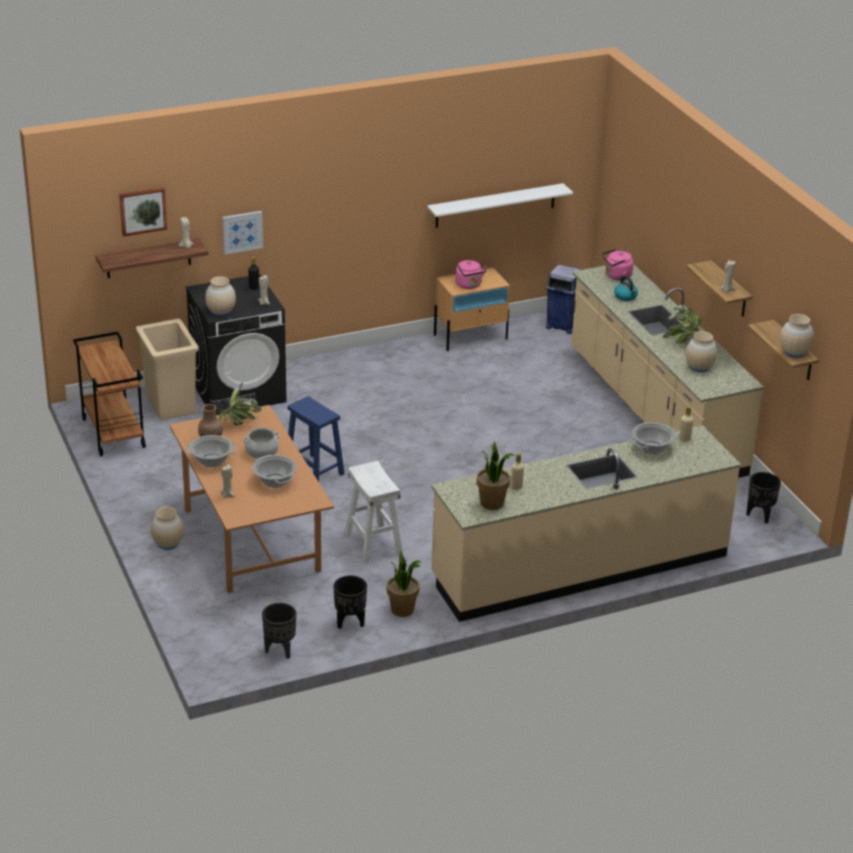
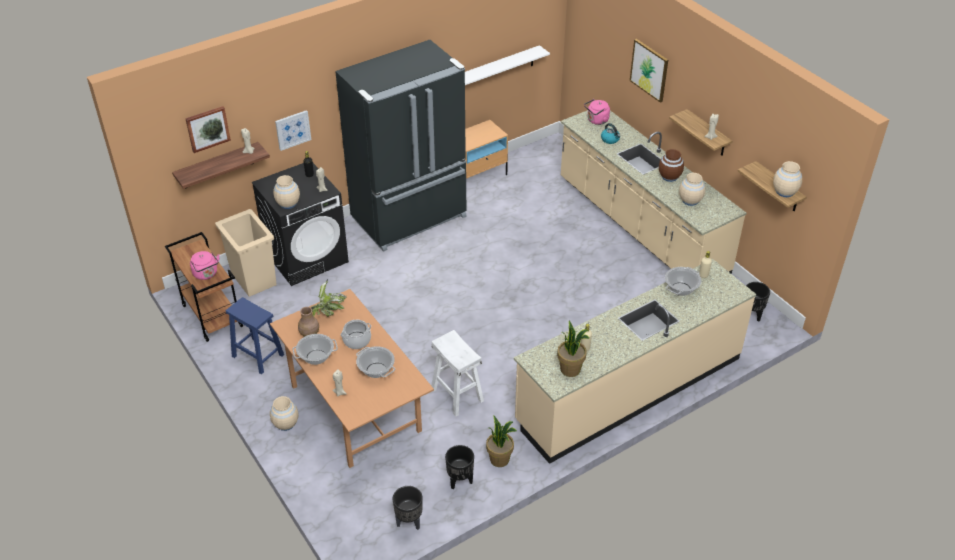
camera: 10 degrees left, 10 degrees up
(313, 471) = (388, 328): blue stool -> blue stool (257, 355)
(374, 368) = (410, 218): none -> black fridge
(469, 285) = (476, 139): pink kettle -> pink kettle (206, 274)
(562, 325) = (545, 155): blue trash can -> none
(677, 214) = (649, 70): none -> picture
(684, 341) = (669, 176): potted plant -> brown vase

